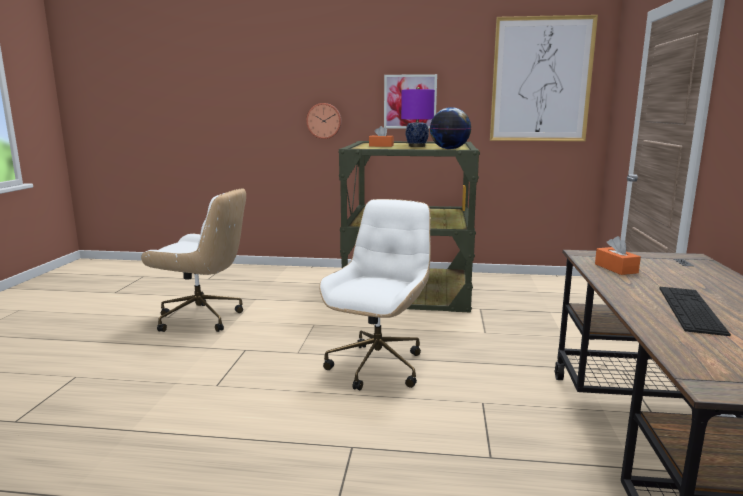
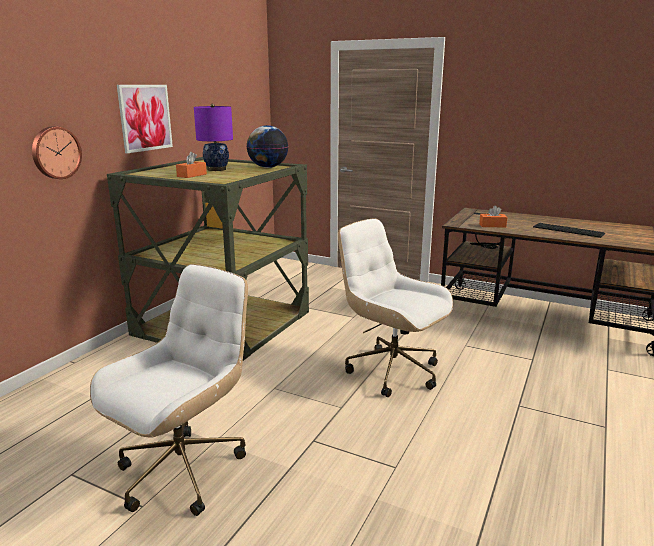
camera: 70 degrees left, 5 degrees up
(541, 80) = (234, 90): picture -> none

